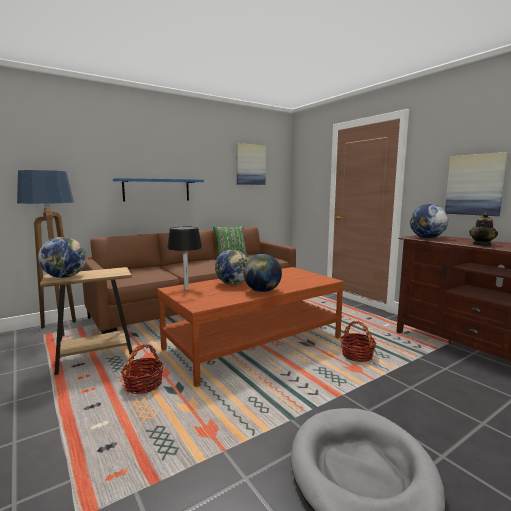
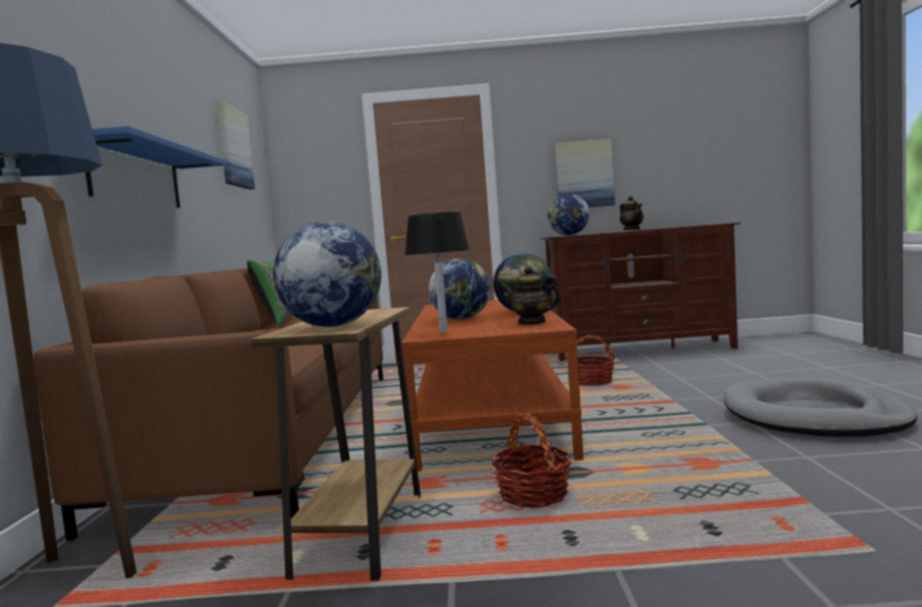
camera: 55 degrees left, 5 degrees down
(217, 299) = (532, 322): none -> teapot

